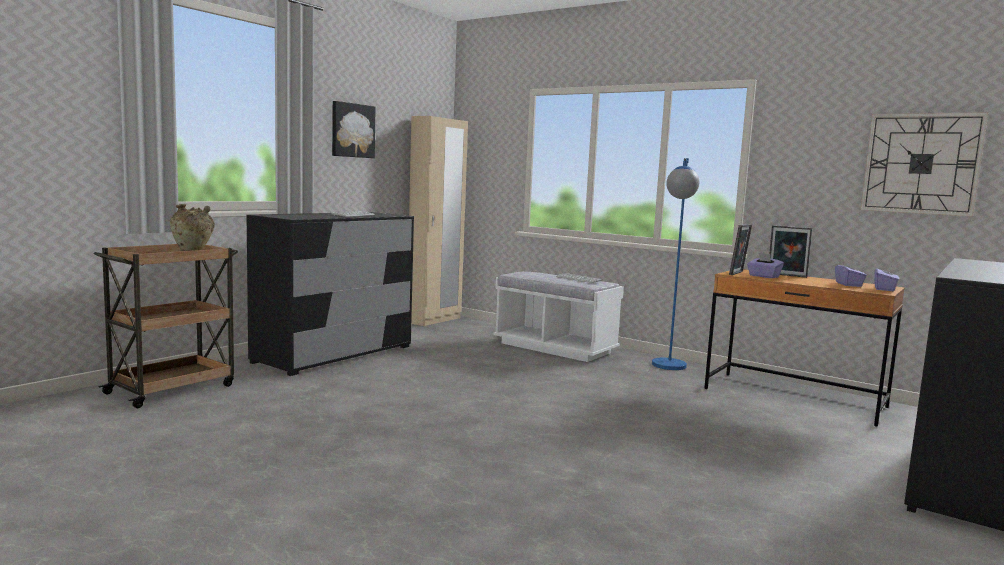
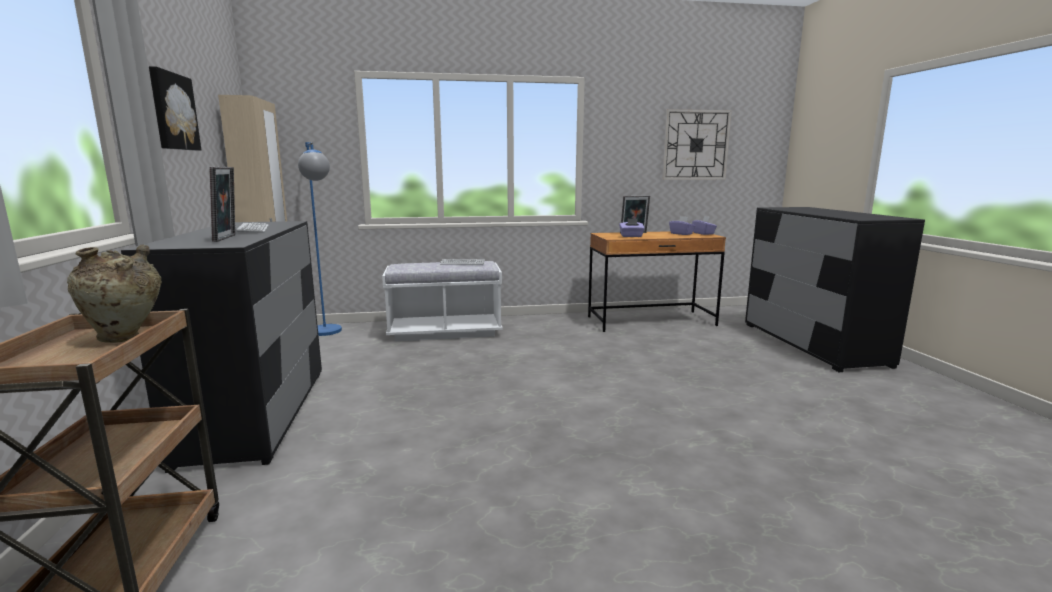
camera: 45 degrees left, 5 degrees up
(668, 368) = (550, 323): blue floor lamp -> blue floor lamp (327, 334)
(738, 273) = (612, 236): picture frame -> picture frame (228, 238)

